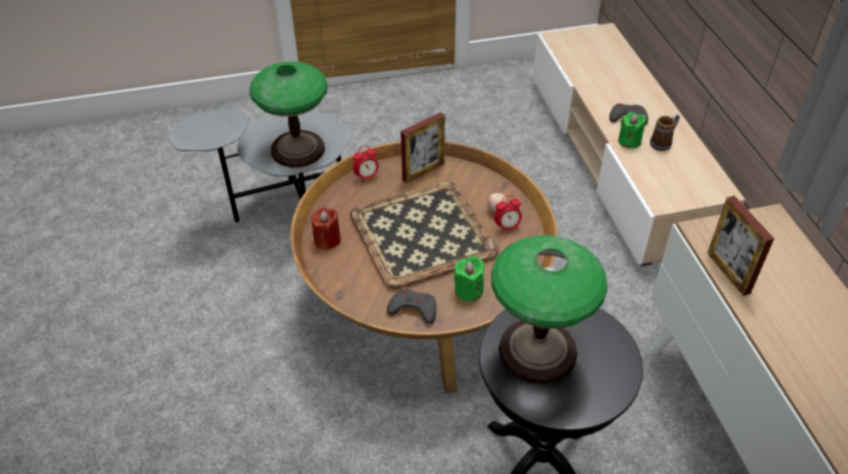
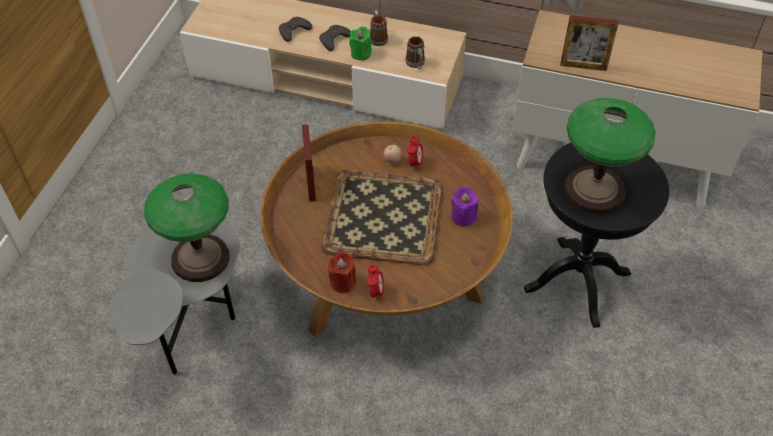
camera: 60 degrees left, 5 degrees up
(367, 177) = (286, 223): alarm clock -> alarm clock (375, 292)
(413, 309) = (459, 258): grey game controller -> grey game controller (294, 31)
(469, 290) = (463, 217): green candle -> purple candle
(657, 183) = (416, 64): none -> mug

